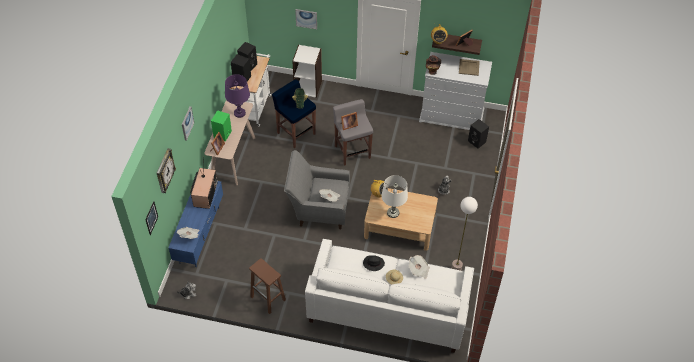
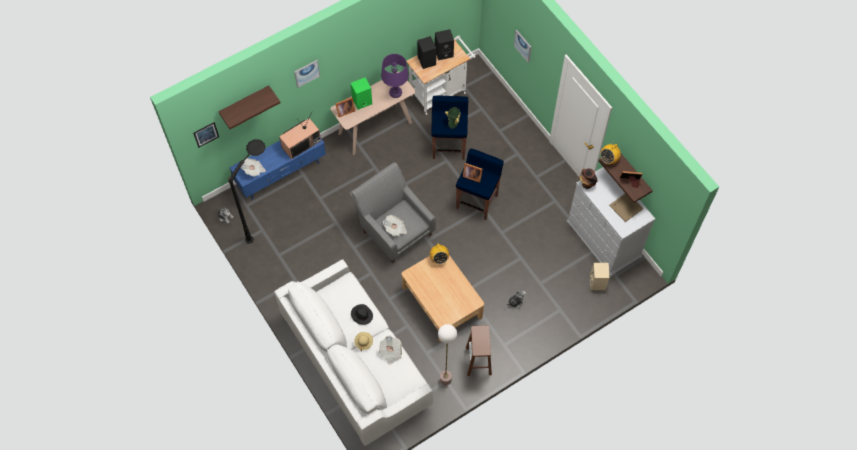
camera: 45 degrees right, 10 degrees up
(164, 171) = (245, 103): wall clock -> shelf
(222, 272) = (266, 220): none -> black floor lamp
(268, 298) = (276, 272): brown stool -> brown stool (478, 361)
(308, 87) = (505, 110): white bookcase -> none
(352, 151) = (477, 201): grey stool -> blue stool
(393, 213) = (432, 285): white table lamp -> none
(477, 141) = (598, 283): black speaker -> beige speaker

